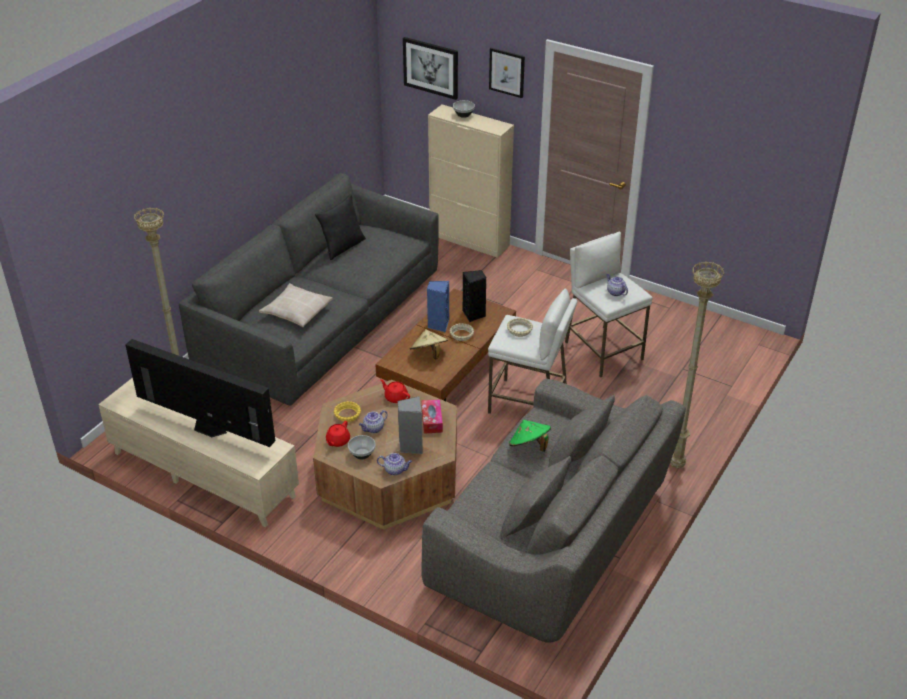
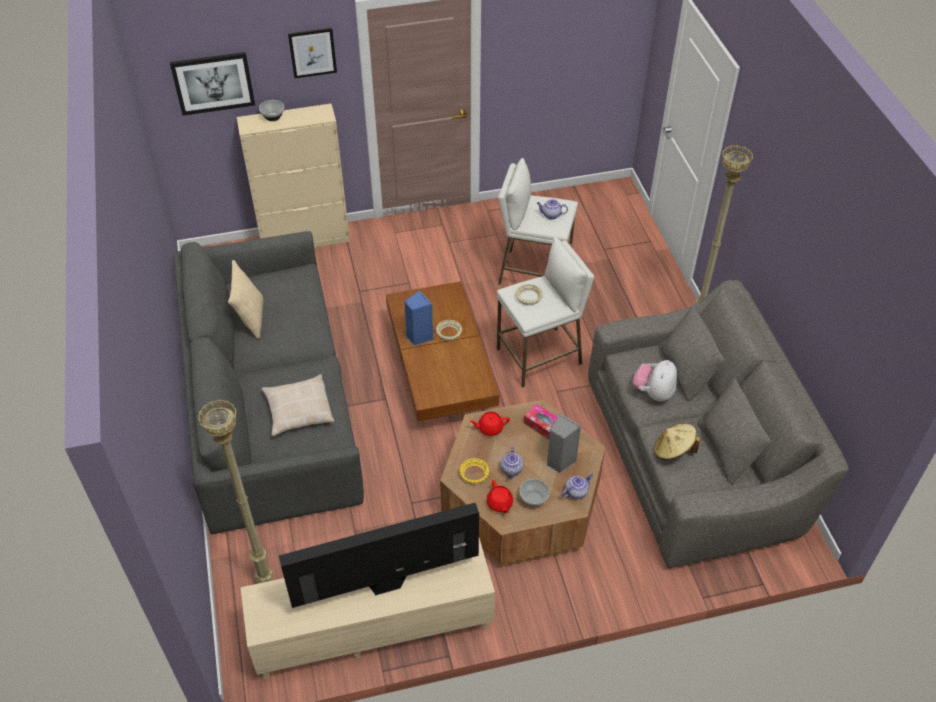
camera: 45 degrees left, 10 degrees up
(342, 246) = (250, 318): black pillow -> beige pillow
(429, 354) = (447, 369): beige hat -> beige hat (673, 450)
(474, 315) = (434, 307): black speaker -> none
(529, 446) = (653, 392): green hat -> plush toy

